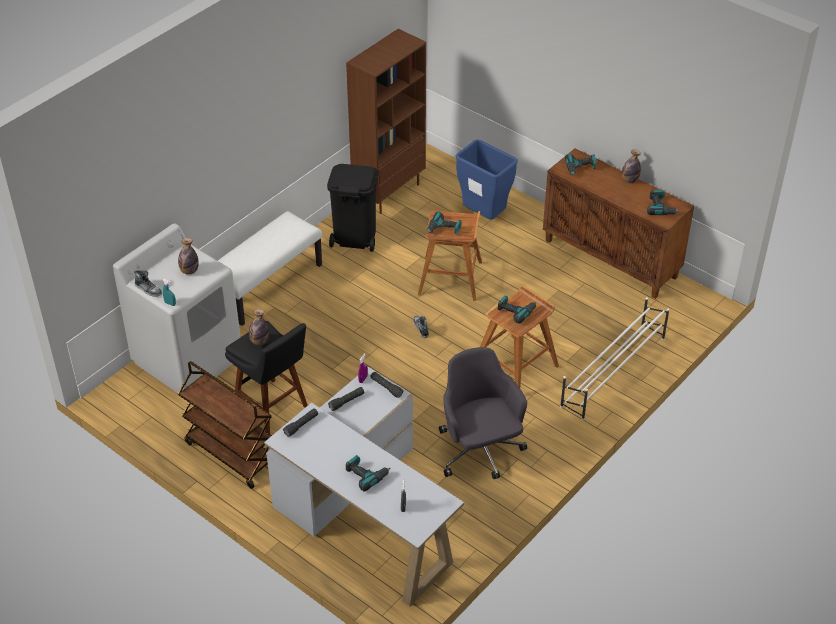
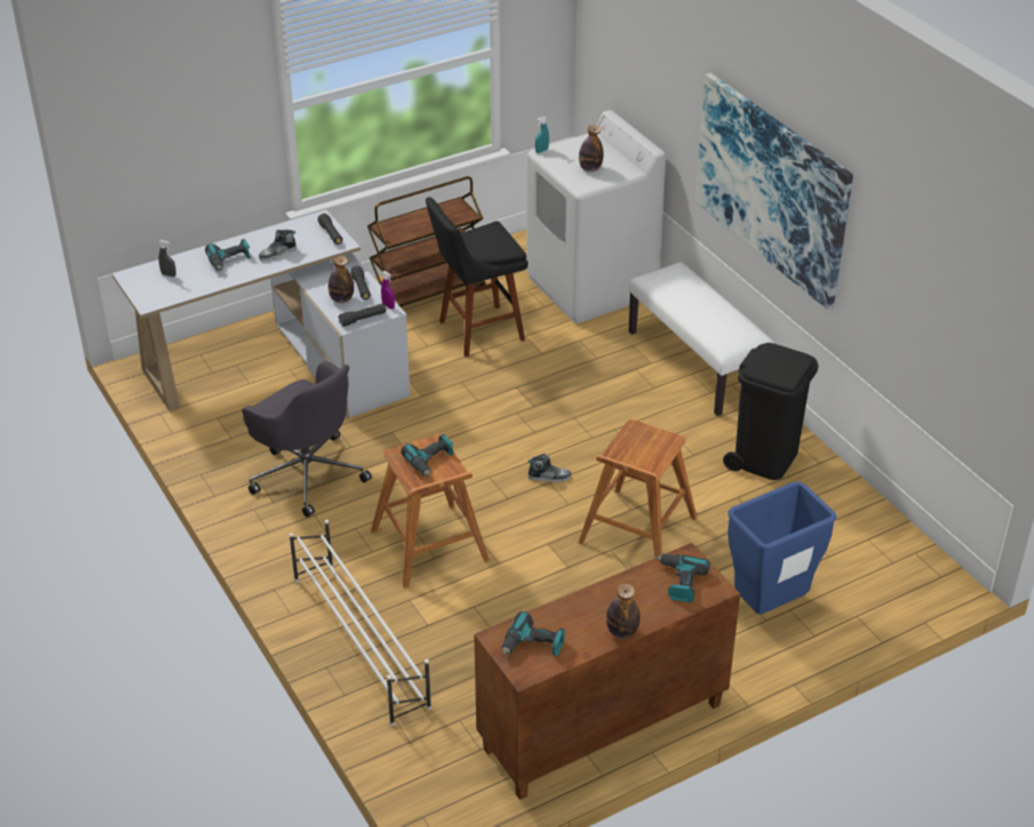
camera: 110 degrees right, 5 degrees down
(148, 289) = (574, 141): shoe -> shoe (278, 253)
(259, 132) = (772, 188): none -> picture
(259, 341) = (488, 239): bottle -> bottle (341, 299)
(389, 192) = (863, 516): brown bookcase -> none
(444, 229) = (636, 438): power drill -> none
(480, 451) = (307, 473): grey office chair -> grey office chair turned 45 degrees clockwise

